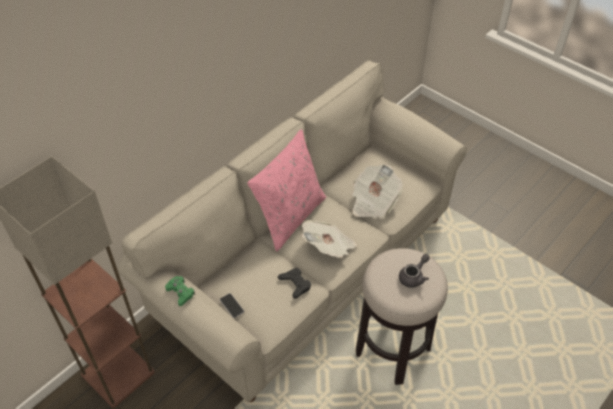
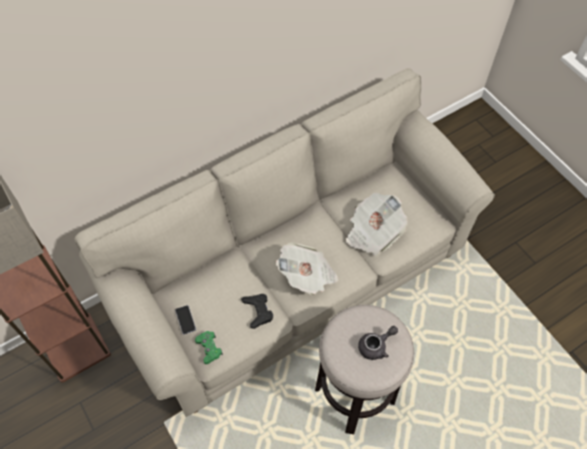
camera: 15 degrees right, 10 degrees up
(180, 292) = (127, 301): green game controller -> green game controller (209, 348)
(289, 217) = (277, 230): pink pillow -> none

